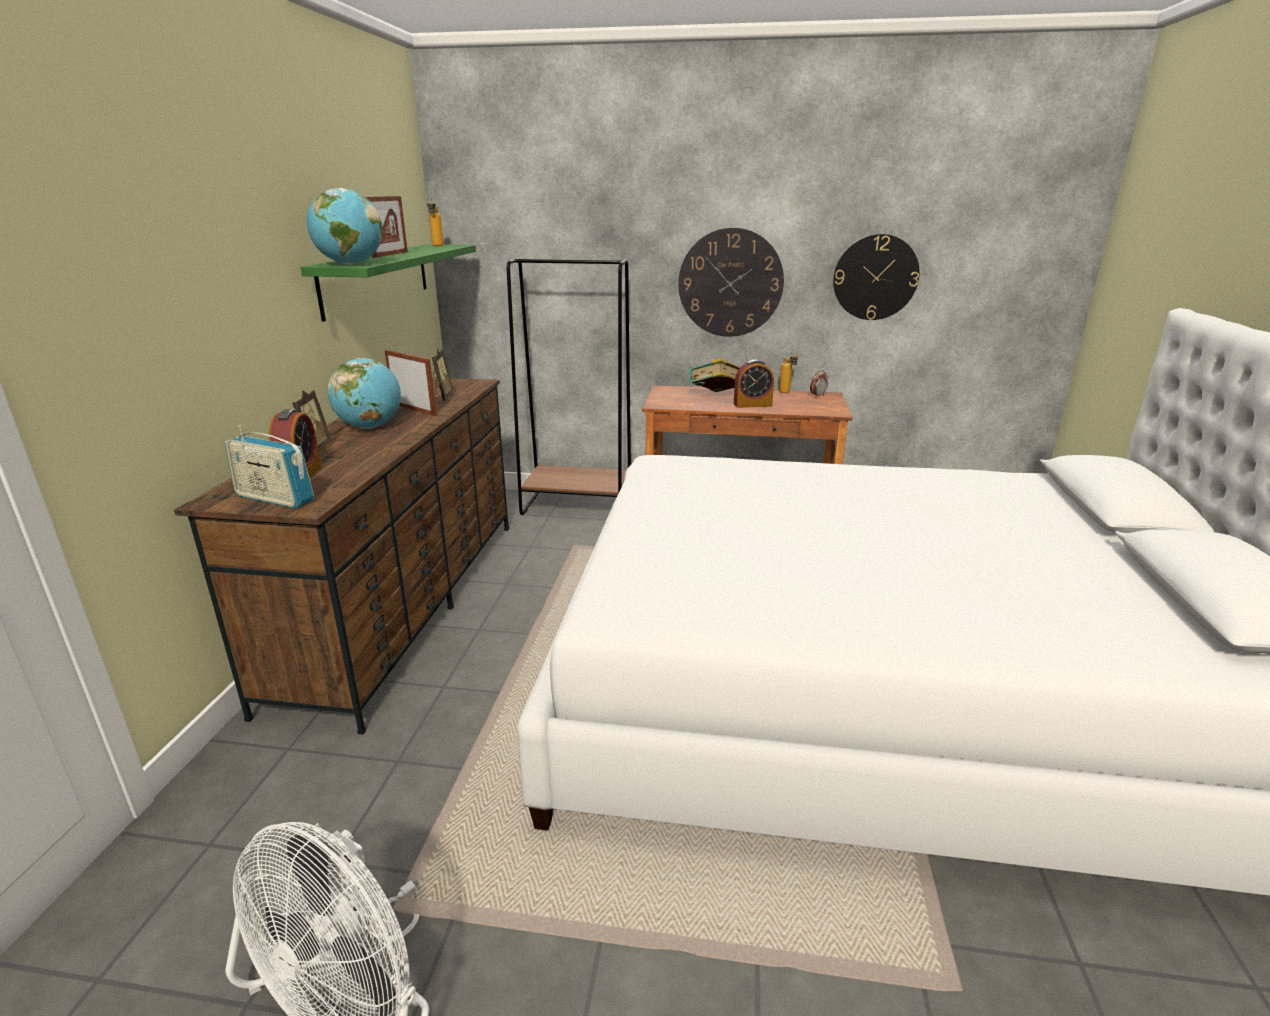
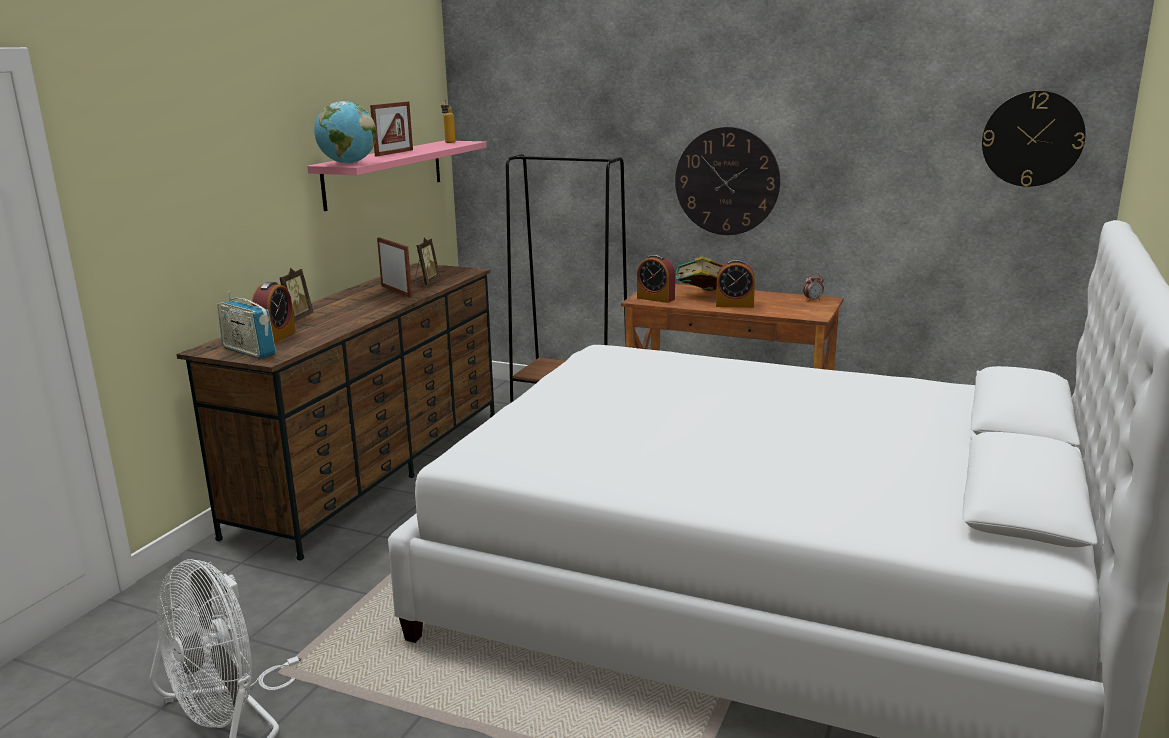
camera: 15 degrees right, 5 degrees down
(370, 427) = (351, 303): globe -> none
(377, 278) = (384, 173): green shelf -> pink shelf
(672, 402) = (655, 298): none -> alarm clock
(787, 393) = (783, 295): bottle -> none
(875, 277) = (875, 178): wall clock -> wall clock (1032, 139)

